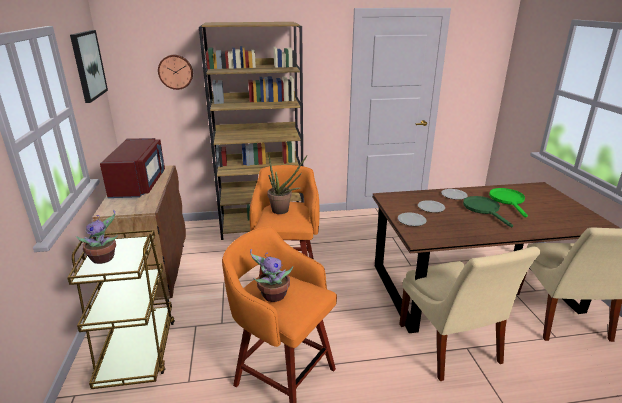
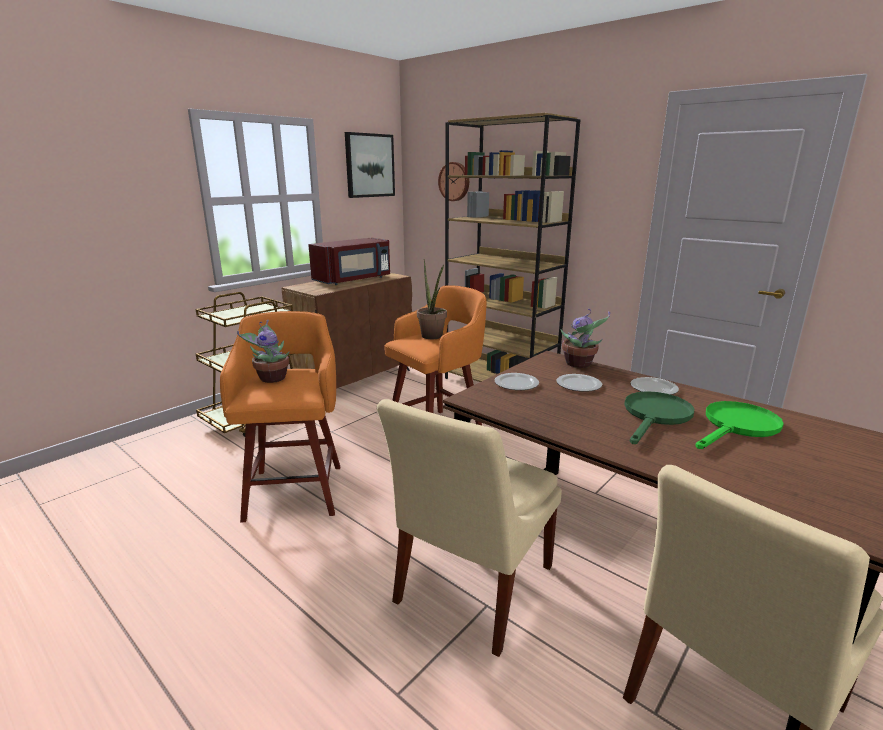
camera: 50 degrees right, 5 degrees down
(104, 258) = (239, 311): potted plant -> potted plant (579, 364)

